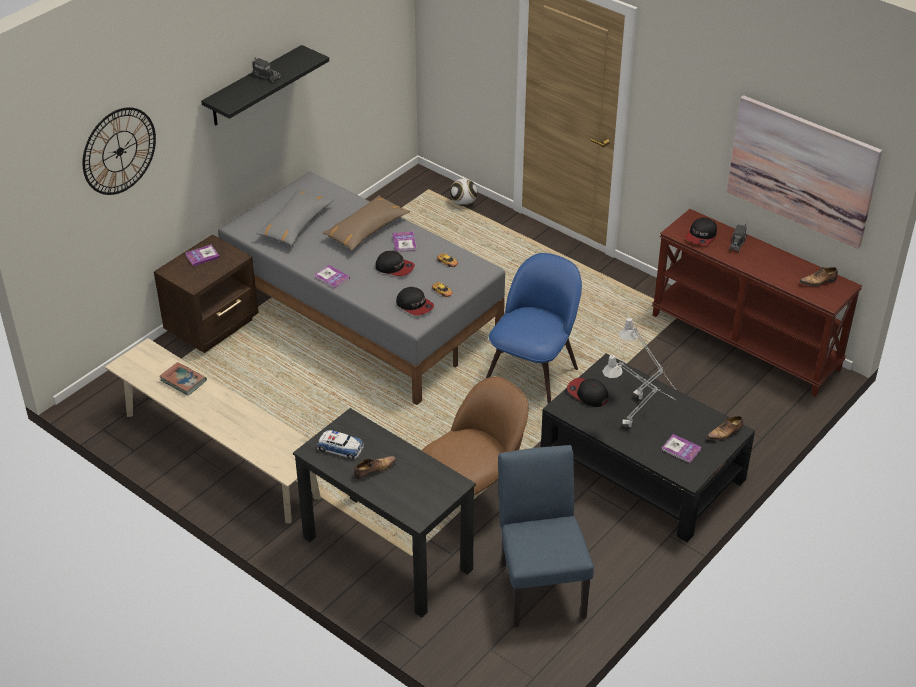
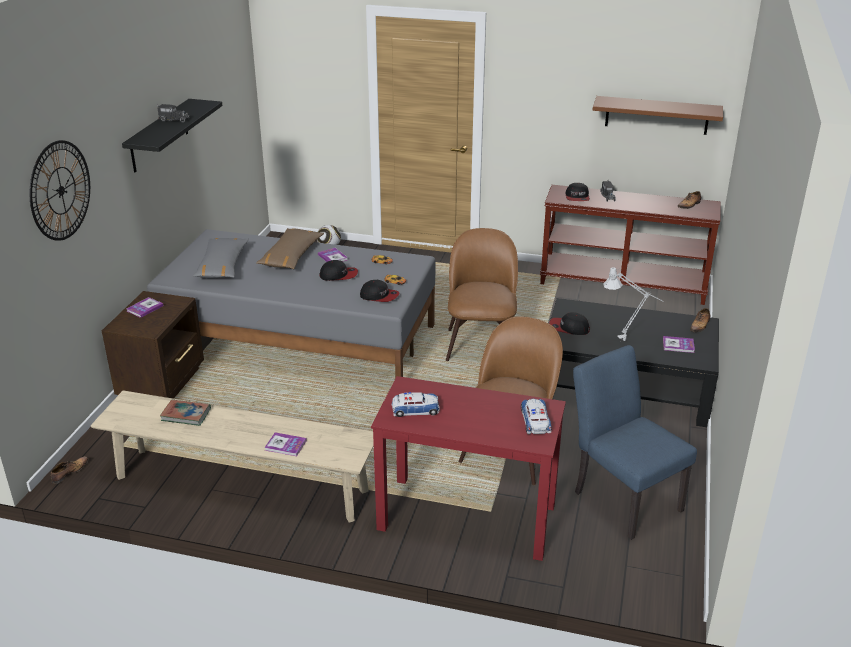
camera: 25 degrees left, 10 degrees down
(331, 278) = (286, 294): book -> book (285, 445)
(374, 470) = (463, 417): shoe -> shoe (69, 473)
(386, 553) = (466, 517): black desk -> red desk
(432, 494) = (535, 420): none -> toy car
(533, 373) = (481, 344): blue chair -> brown chair
(644, 401) = (618, 321): grey table lamp -> none
(802, 170) = (657, 115): picture -> brown shelf

